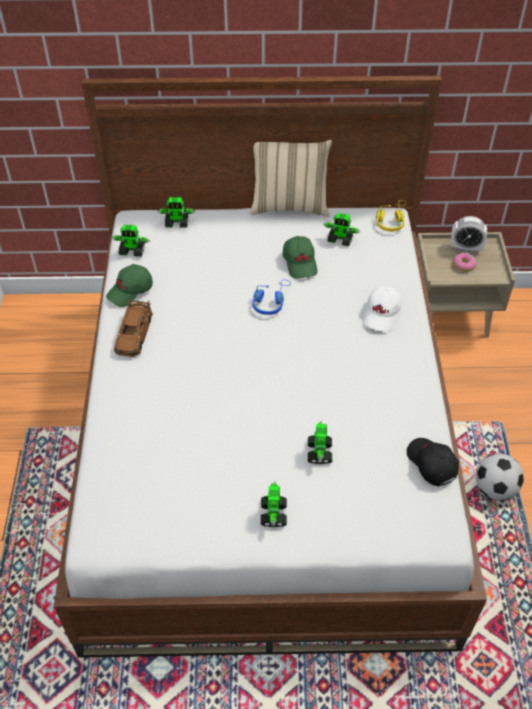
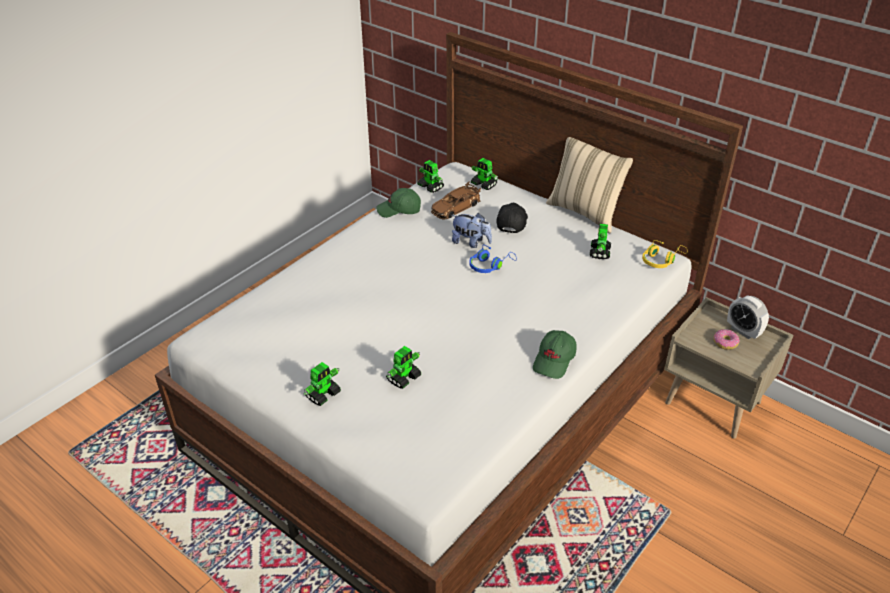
camera: 40 degrees right, 10 degrees down
(134, 334) = (369, 236): brown toy car -> brown toy car (455, 207)
(230, 288) = (471, 242): none -> plush toy
(300, 263) = (546, 252): green cap -> green cap (554, 360)
(340, 239) = (599, 252): toy robot -> toy robot turned 45 degrees clockwise
(381, 314) = (569, 318): white cap -> none
(431, 464) = (479, 439): black cap -> black cap (511, 222)
(494, 489) = (604, 557): football -> none

